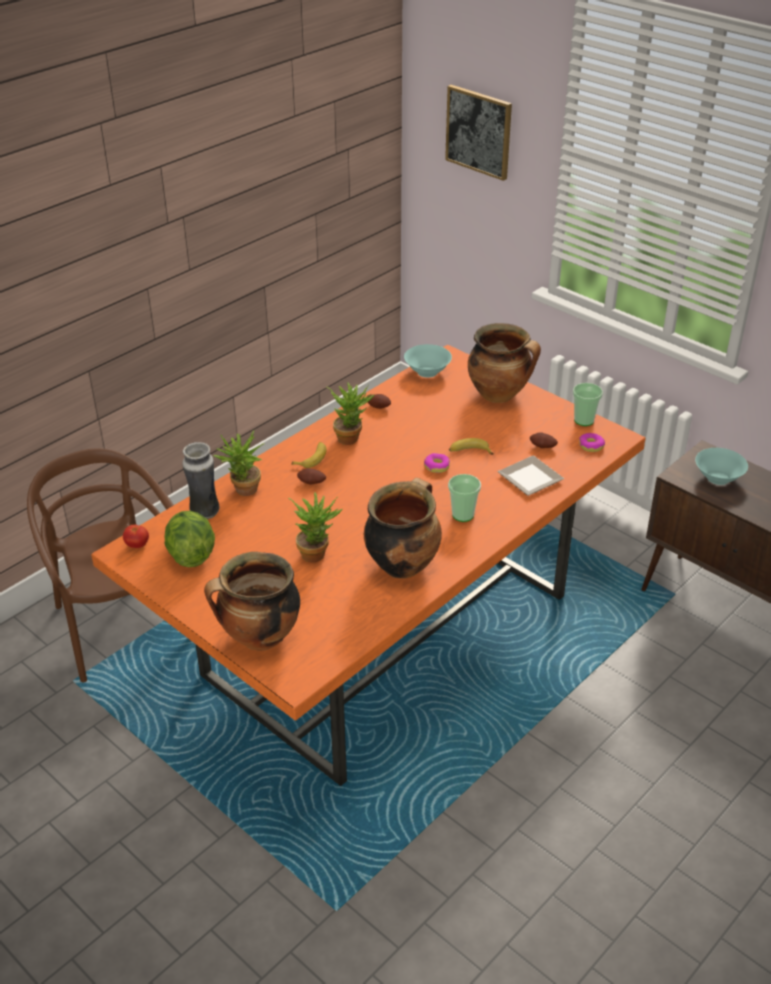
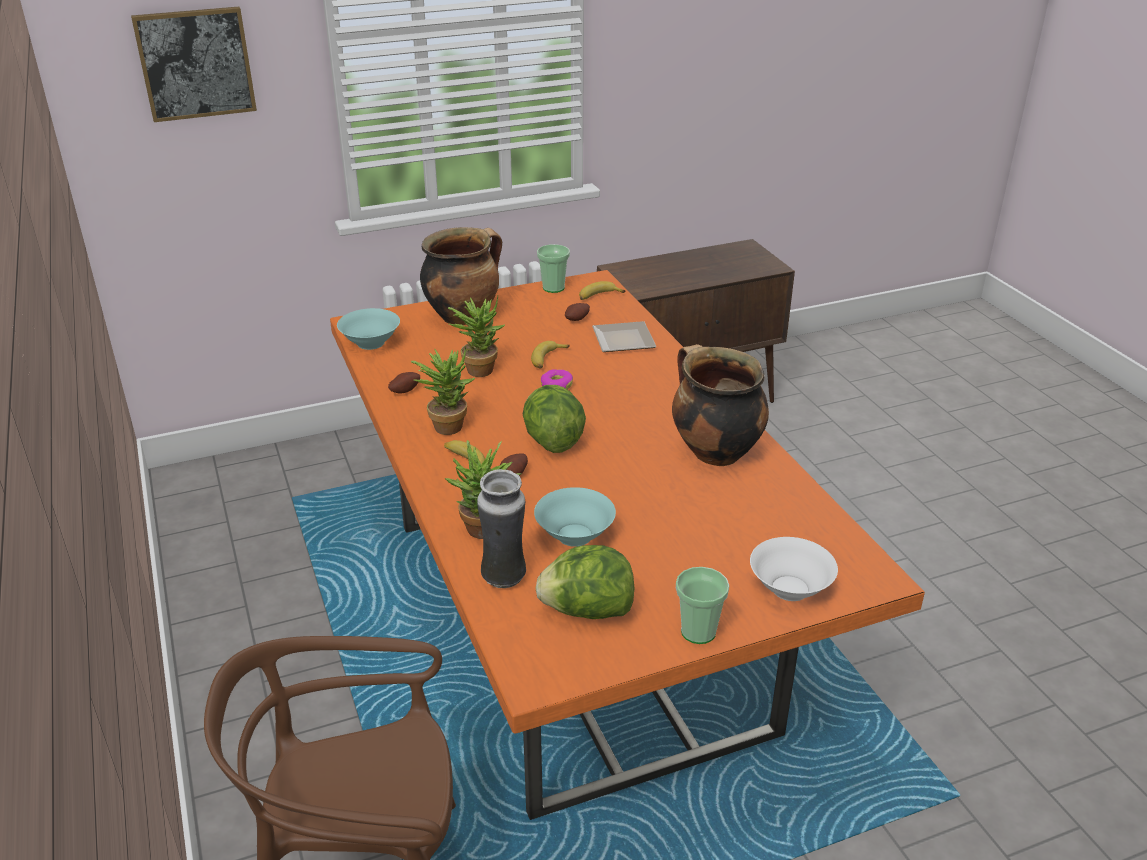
camera: 65 degrees left, 5 degrees down
(137, 545) = (529, 659): tomato -> none
(259, 638) = (791, 589): cooking pot -> white bowl
(317, 552) = (654, 505): potted plant -> potted plant (479, 368)
(363, 486) = (552, 441): none -> lettuce
(463, 515) = (654, 393): cup -> cup (698, 632)
(591, 446) = (598, 296): donut -> banana
(718, 478) = (658, 276): turquoise bowl -> turquoise bowl (575, 534)

